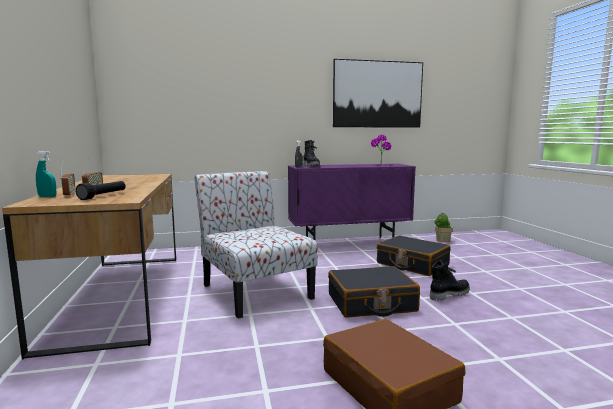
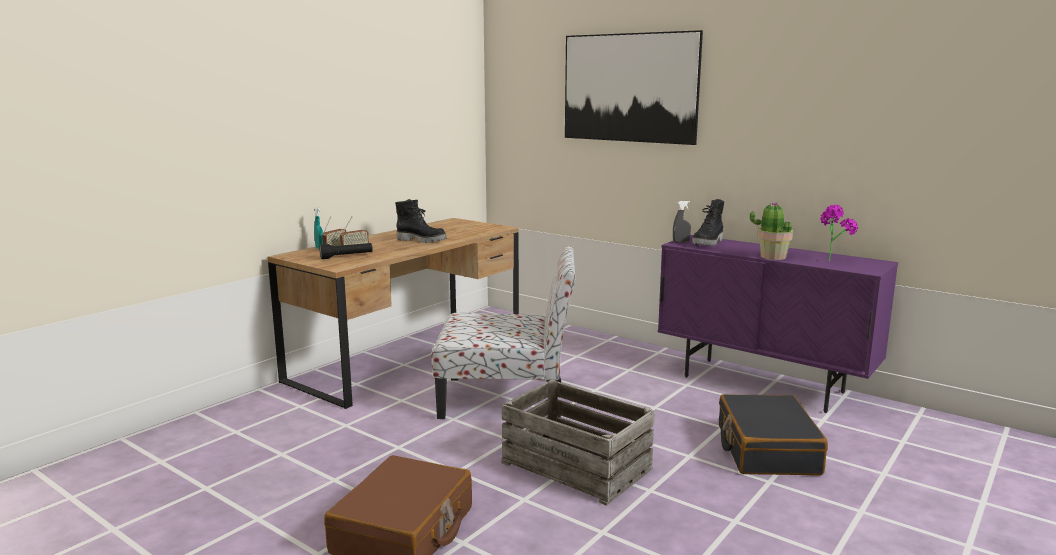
camera: 50 degrees right, 5 degrees up
(255, 291) = (507, 398): chair -> chair turned 75 degrees clockwise
(371, 303) = (577, 465): black suitcase -> crate
(378, 94) = (867, 123): picture -> picture (629, 88)
(442, 240) = (951, 439): potted plant -> potted plant (772, 256)
(449, 294) = (695, 505): black boot -> black boot (422, 240)

